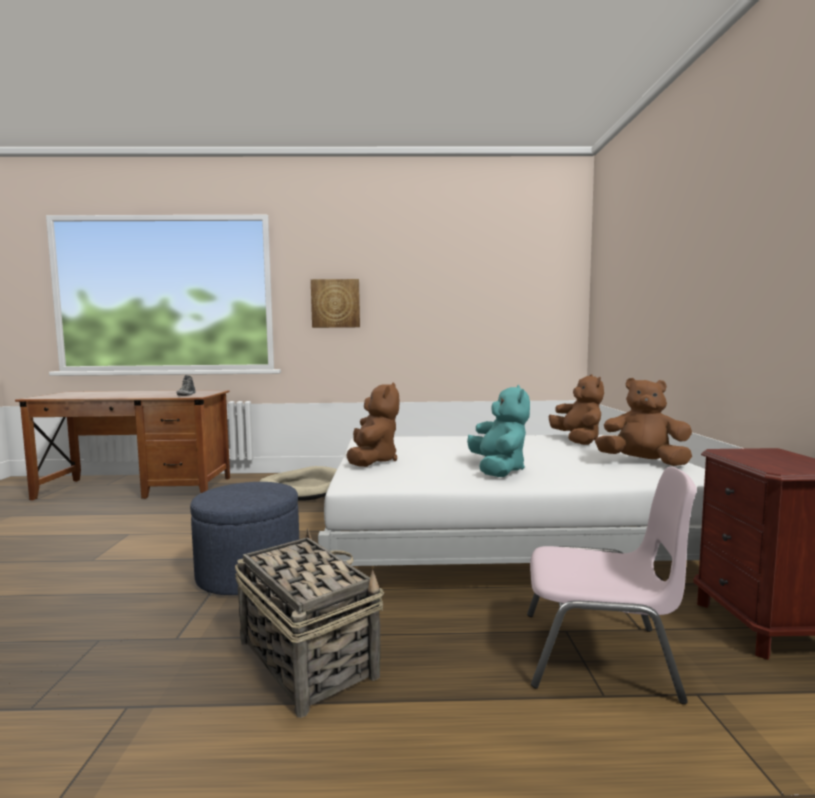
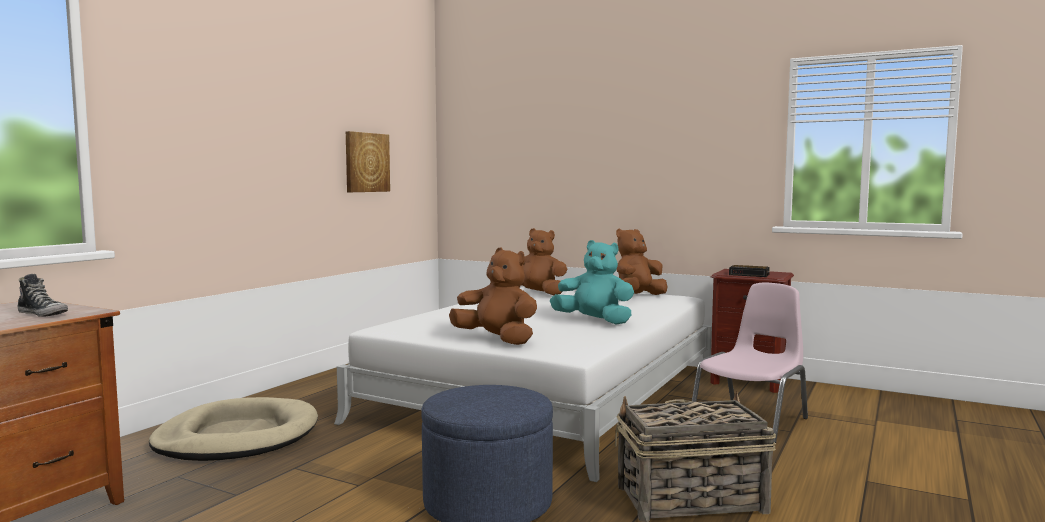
camera: 60 degrees left, 0 degrees up
(335, 303) = (193, 136): picture -> picture (366, 162)
(755, 459) = (750, 274): none -> alarm clock

